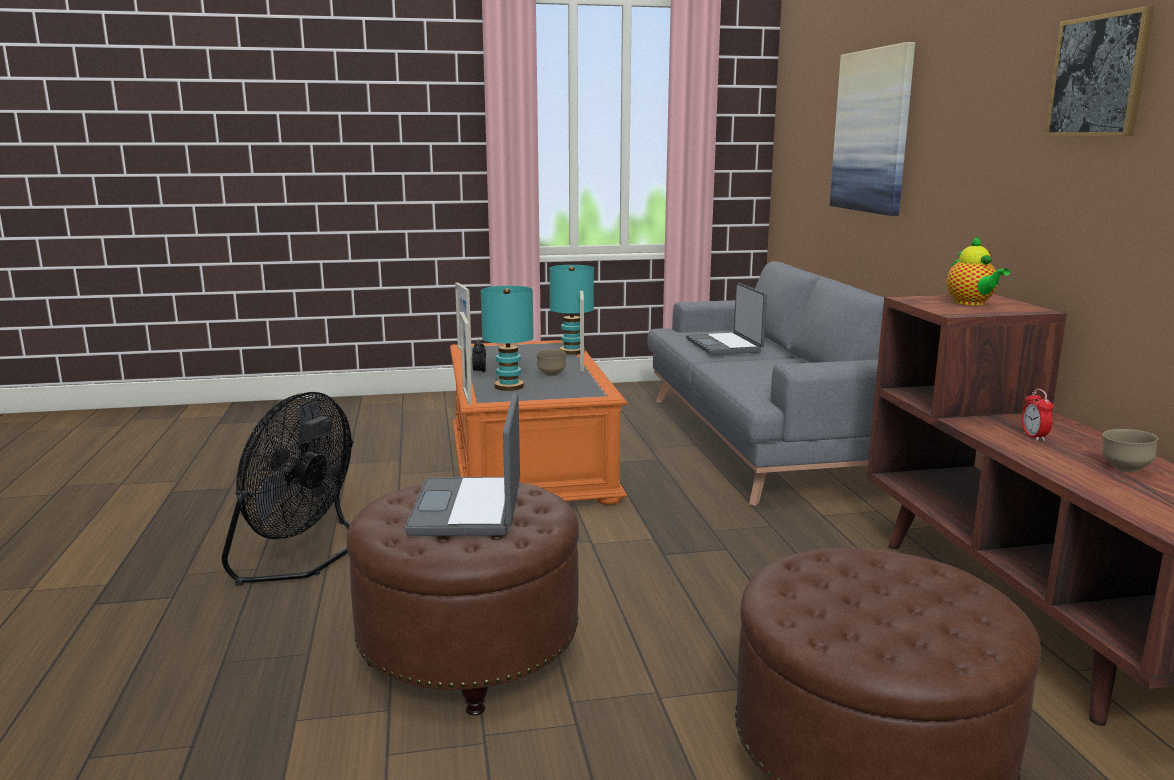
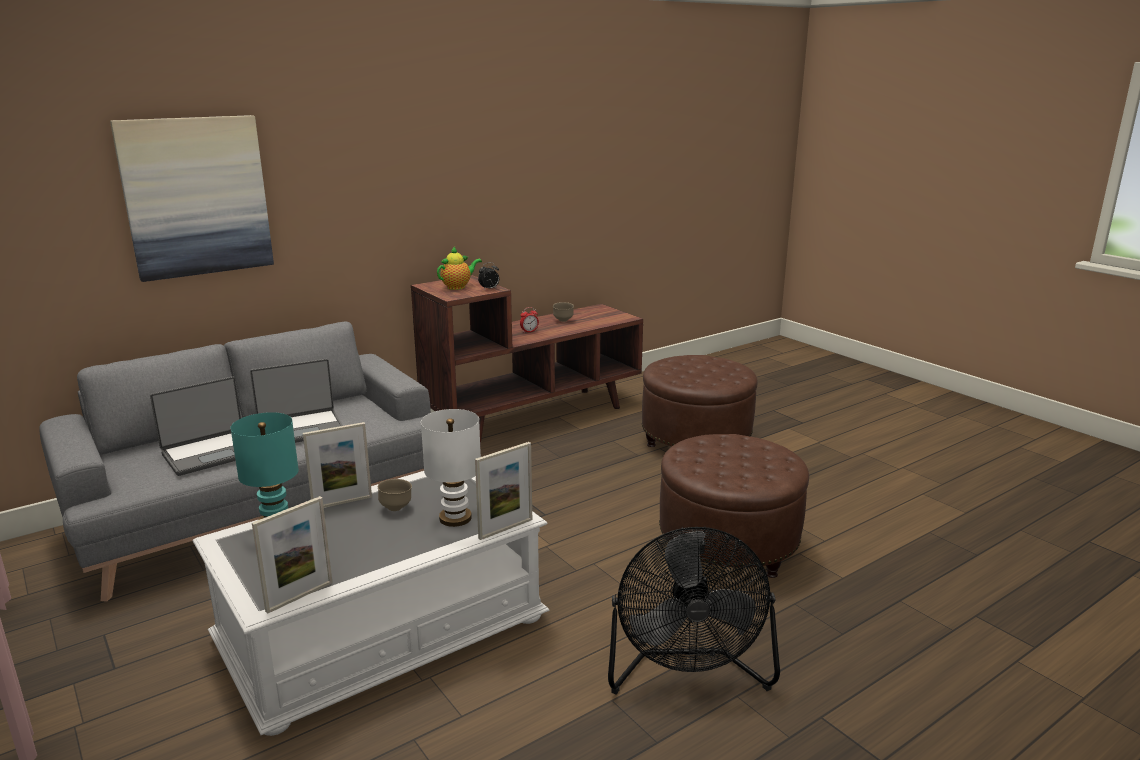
camera: 115 degrees left, 5 degrees up
(469, 508) = (728, 459): laptop -> laptop (301, 429)
(479, 372) = (408, 551): alarm clock -> alarm clock (489, 289)
(509, 387) = (456, 518): turquoise table lamp -> white table lamp
(530, 463) = (384, 628): orange coffee table -> white coffee table
(1099, 76) = (456, 146): picture -> none

